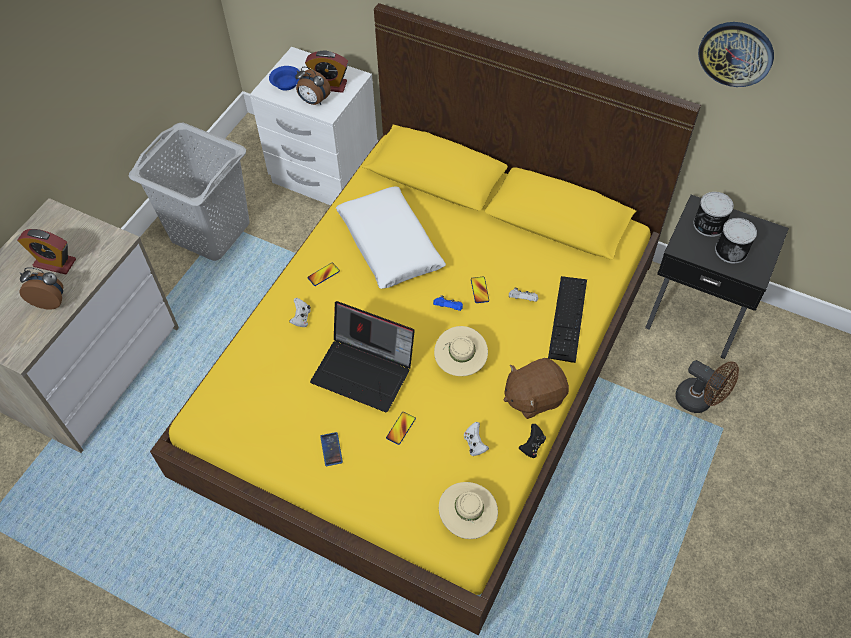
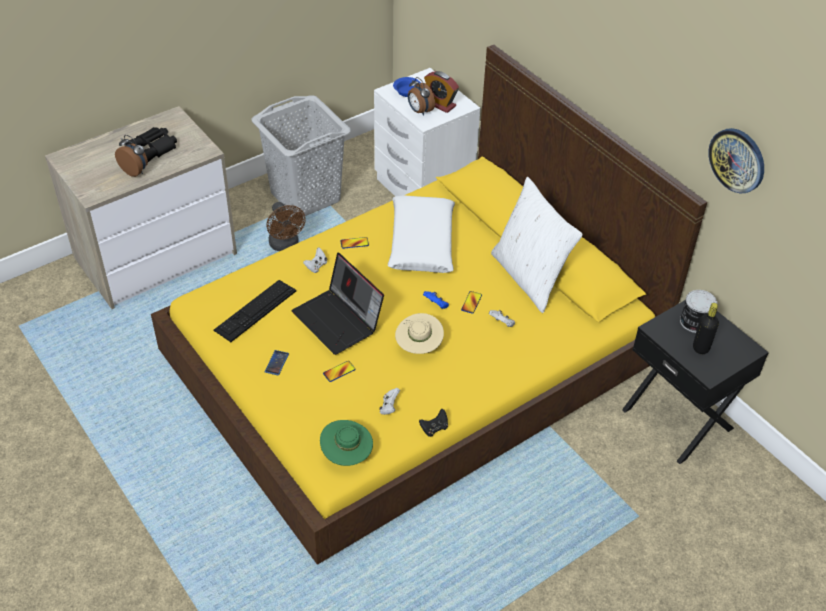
camera: 25 degrees right, 10 degrees down
(55, 263) = (154, 148): alarm clock -> black binoculars
(467, 518) = (347, 454): beige hat -> green hat
(516, 238) = (529, 277): none -> white pillow
(534, 397) = (461, 395): brown plush toy -> none
(567, 318) = (530, 351): keyboard -> keyboard (255, 310)
(699, 400) = (632, 486): brown fan -> brown fan (285, 245)
(731, 250) = (700, 348): can -> black bottle

